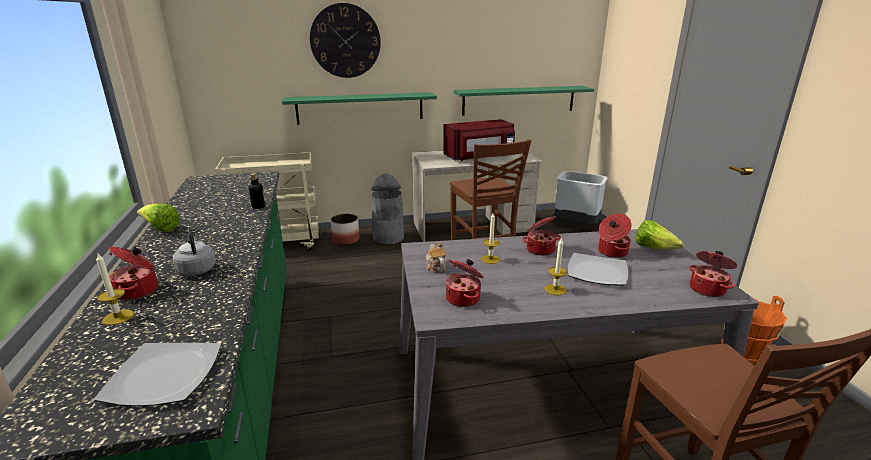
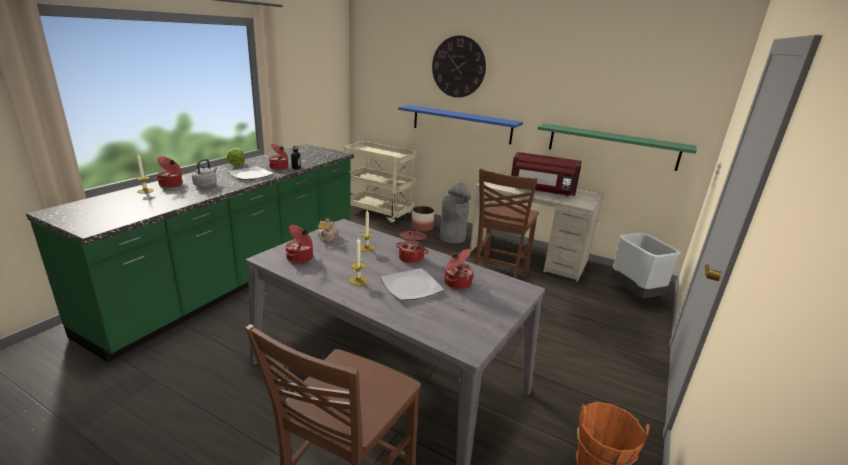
camera: 40 degrees right, 0 degrees up
(162, 376) = (108, 216): plate -> plate (250, 175)
(360, 108) = (461, 124): green shelf -> blue shelf
(654, 248) = (498, 297): lettuce -> none
(708, 289) = (460, 338): cooking pot -> cooking pot (279, 168)

